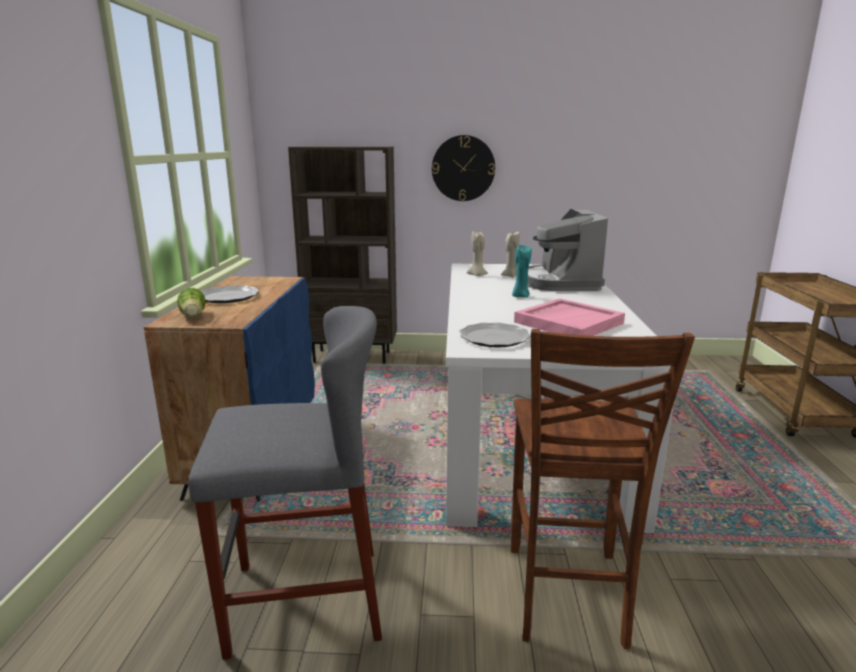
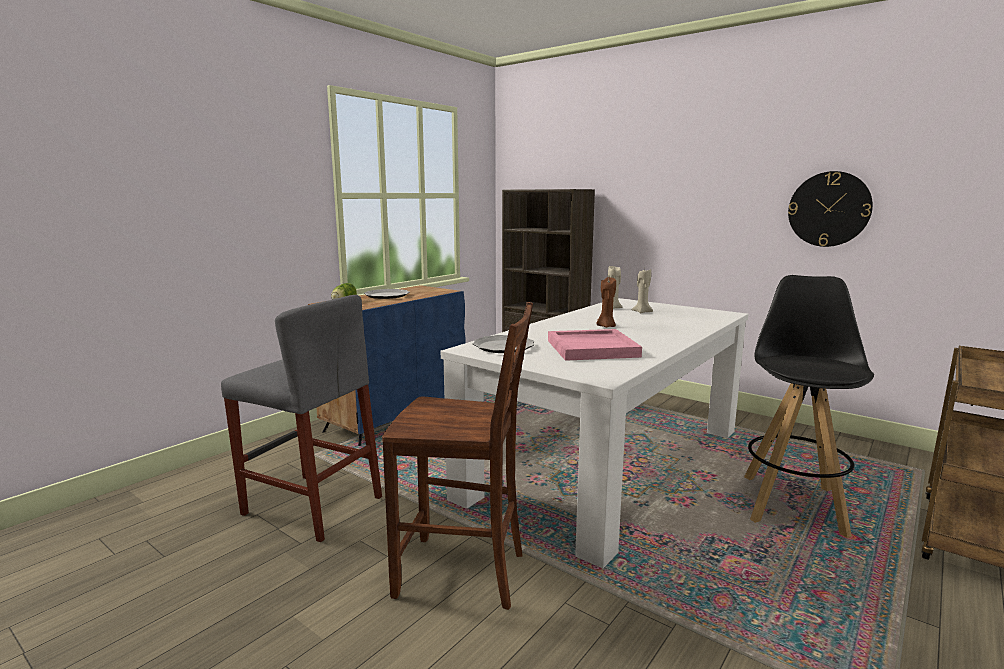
camera: 35 degrees right, 5 degrees down
(463, 168) = (655, 210): wall clock -> wall clock (829, 209)
(520, 296) = (605, 326): turquoise candle -> brown candle
(560, 282) = (674, 322): coffee machine -> none
(566, 596) = (464, 574): brown chair -> brown chair turned 120 degrees counterclockwise
(683, 423) = (792, 504): none -> black stool

